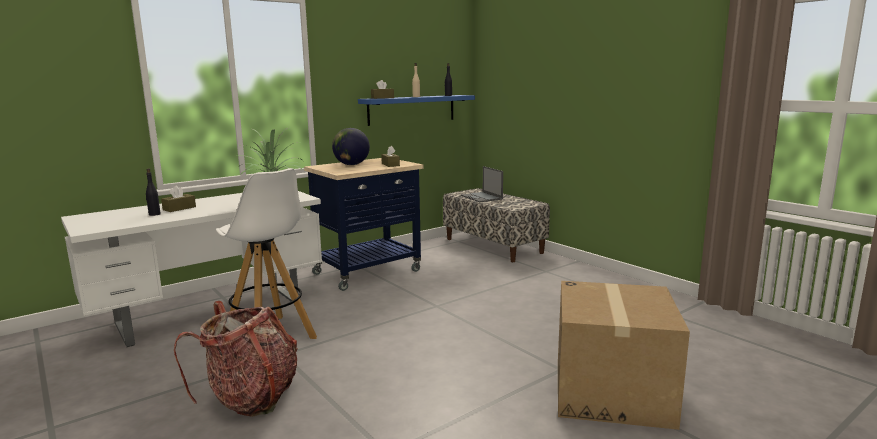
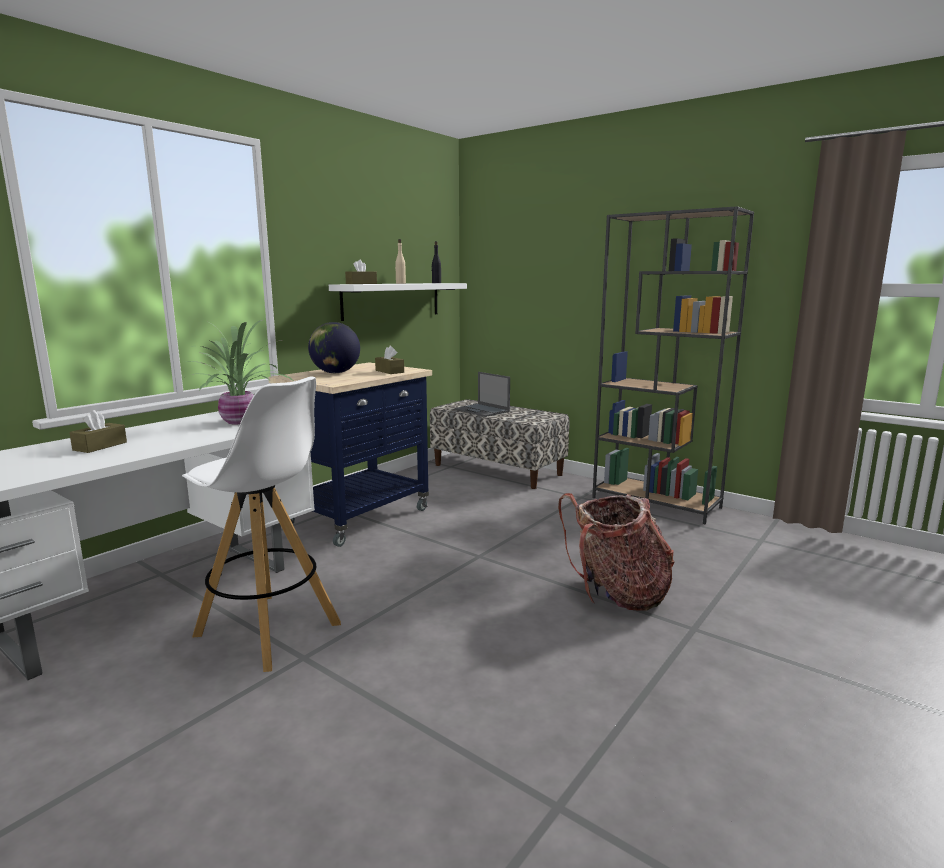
camera: 15 degrees left, 0 degrees up
(154, 214) = (62, 458): black bottle -> none
(251, 398) = (291, 742): backpack -> backpack (616, 594)
(412, 109) = (392, 300): blue shelf -> white shelf
(607, 280) = (656, 502): none -> bookcase
(612, 392) = (774, 652): cardboard box -> none

